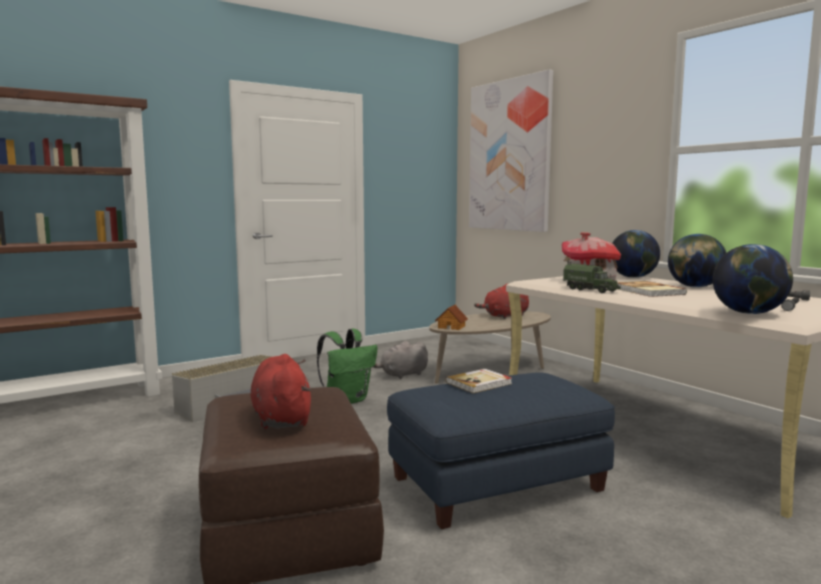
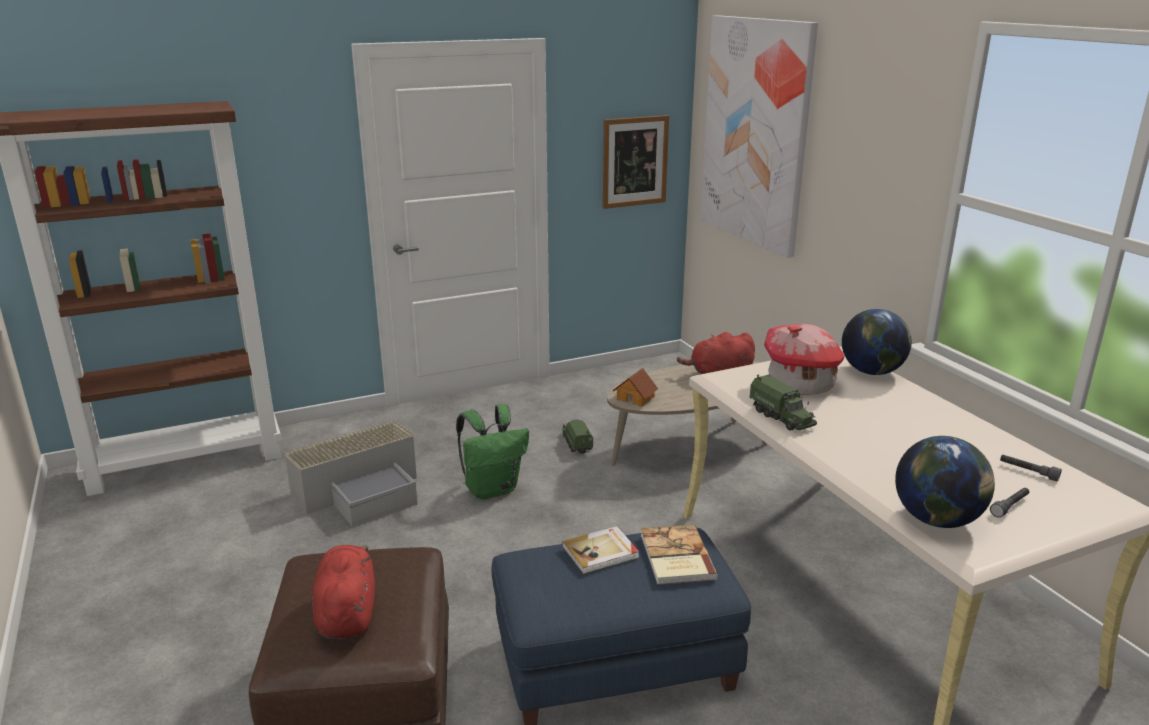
camera: 10 degrees right, 15 degrees up
(402, 375) = (576, 443): grey plush toy -> toy truck
(421, 187) = (635, 161): none -> picture
(647, 291) = (855, 428): book -> book (675, 557)
(695, 287) = (933, 417): globe -> none

